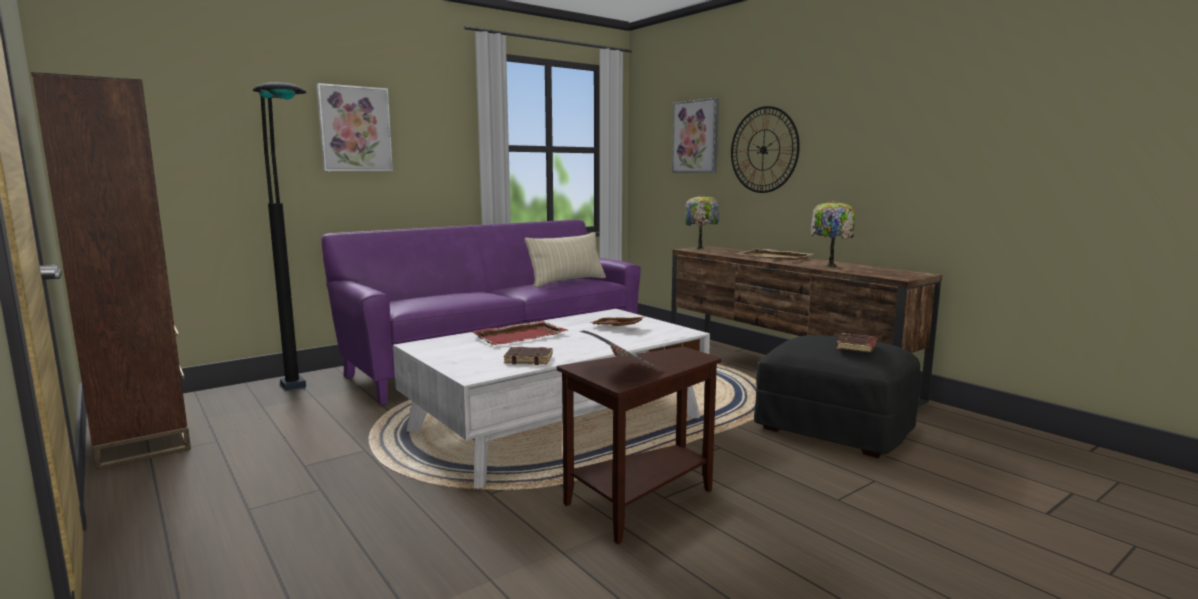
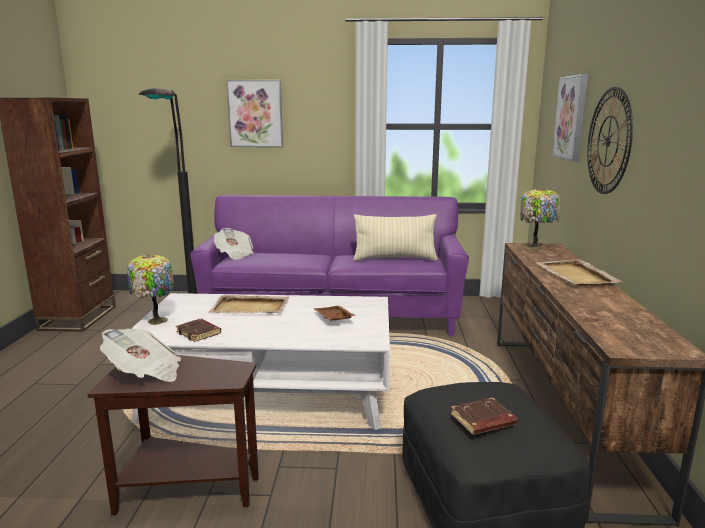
camera: 40 degrees right, 5 degrees up
(392, 301) = (234, 254): none -> newspaper
(521, 336) = (251, 307): red tray -> beige tray
(829, 266) = (591, 305): table lamp -> table lamp (155, 320)

